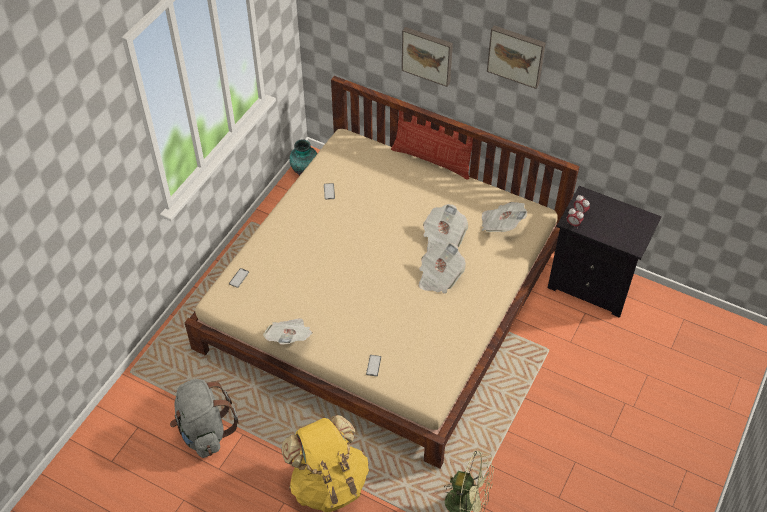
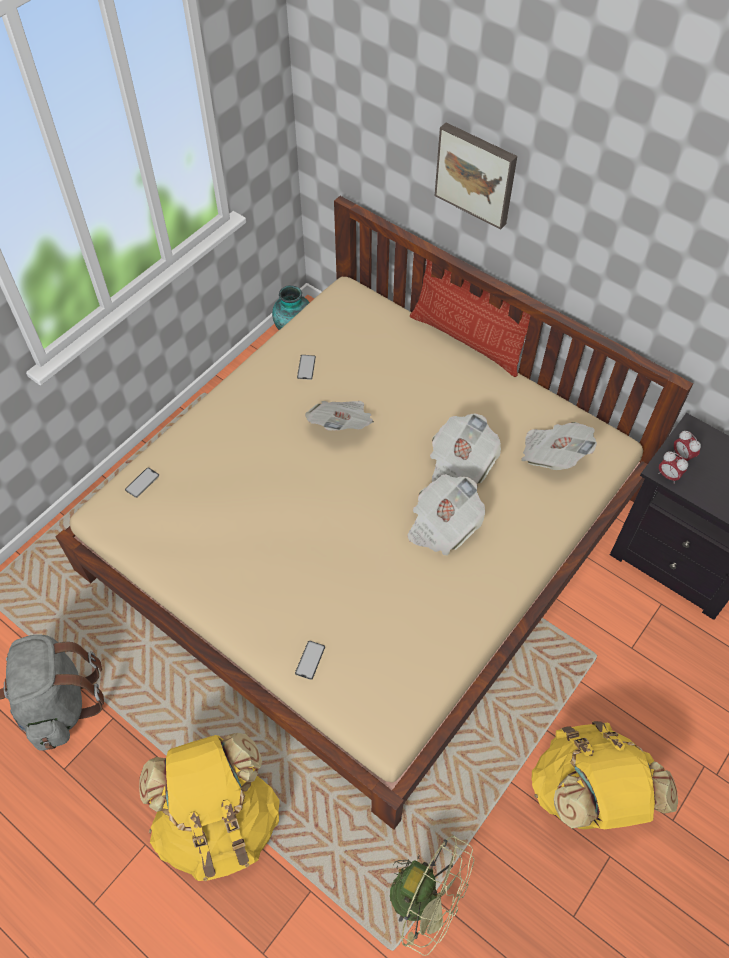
camera: 10 degrees right, 5 degrees up
(289, 338) = (192, 592): newspaper -> newspaper (342, 425)
(516, 55) = (620, 186): picture -> none
(556, 430) = (588, 794): none -> yellow backpack

